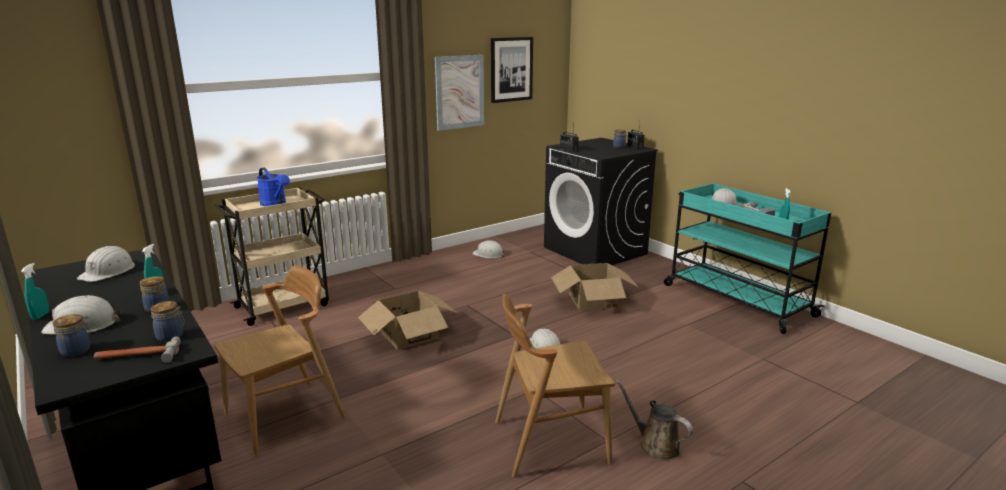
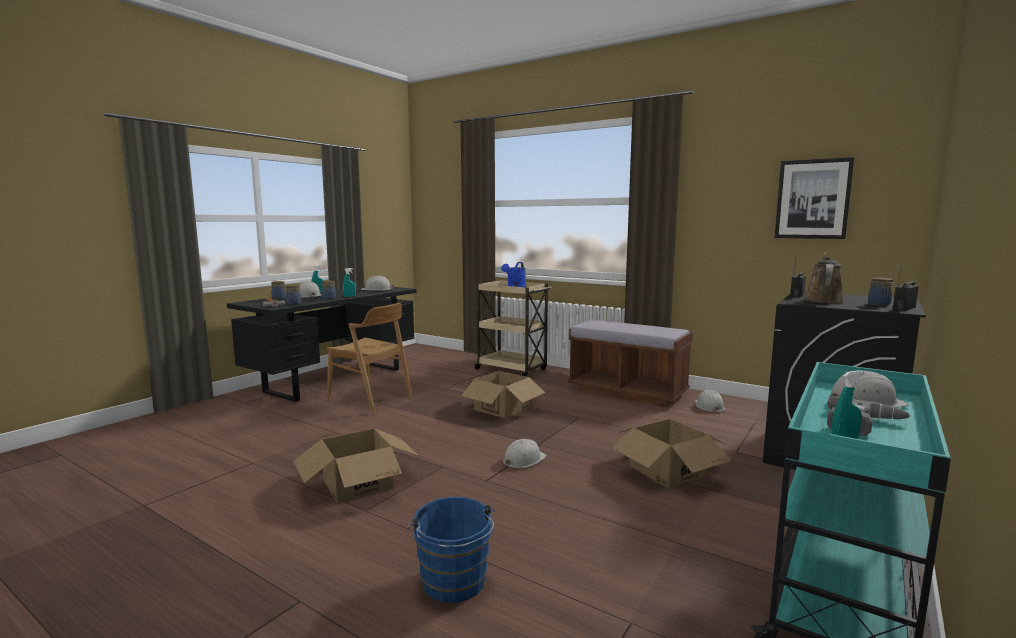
camera: 70 degrees right, 10 degrees down
(425, 271) = (627, 392): none -> brown bench
(459, 92) = (729, 222): picture -> none
(550, 441) = (358, 484): brown chair -> cardboard box
(656, 445) = (362, 538): brown watering can -> brown watering can (823, 300)
(726, 409) = (454, 585): none -> blue bucket

